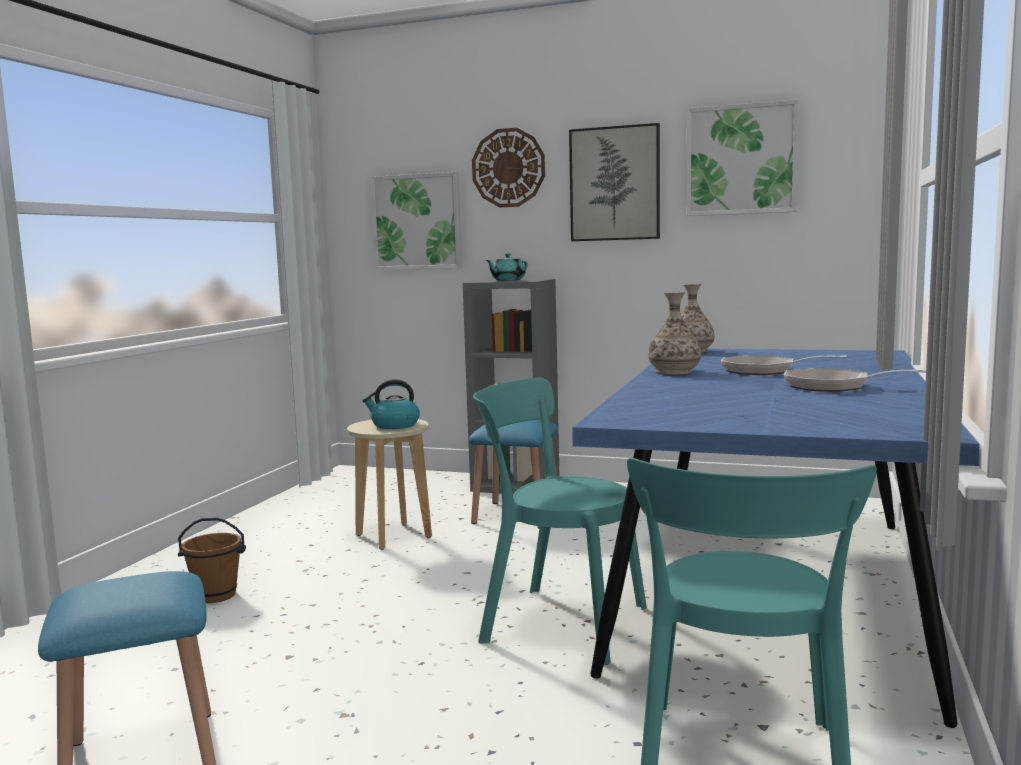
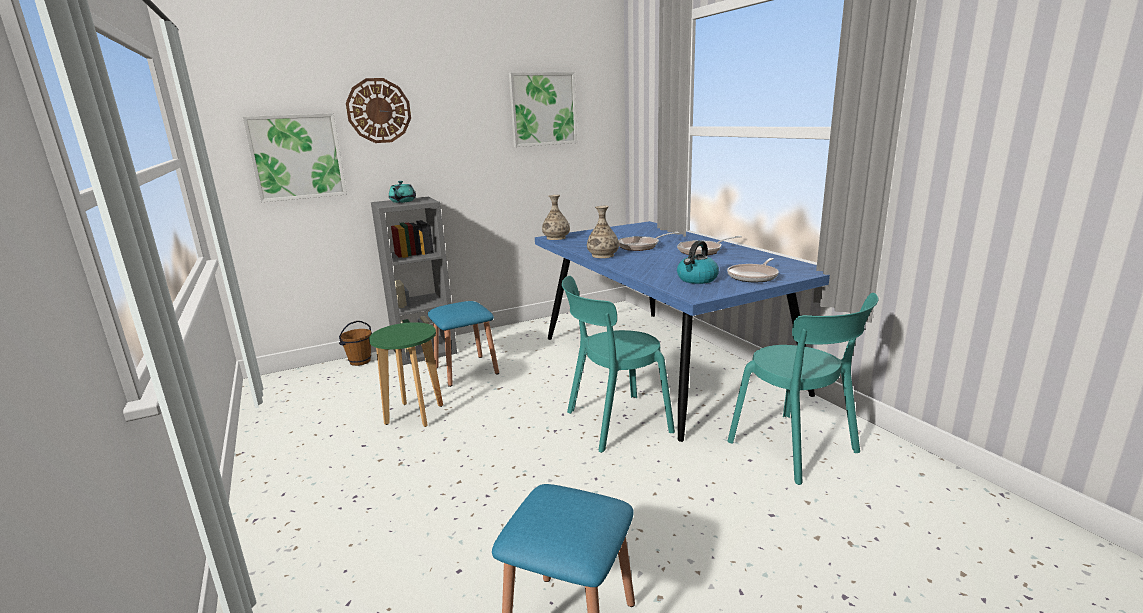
camera: 45 degrees left, 10 degrees up
(216, 595) = (371, 512): brown bucket -> brown bucket (360, 361)
(394, 425) = (408, 332): kettle -> kettle (697, 279)
(394, 536) = (415, 415): beige stool -> green stool
(615, 184) = (464, 124): picture -> none
(782, 420) = (754, 276): none -> frying pan

